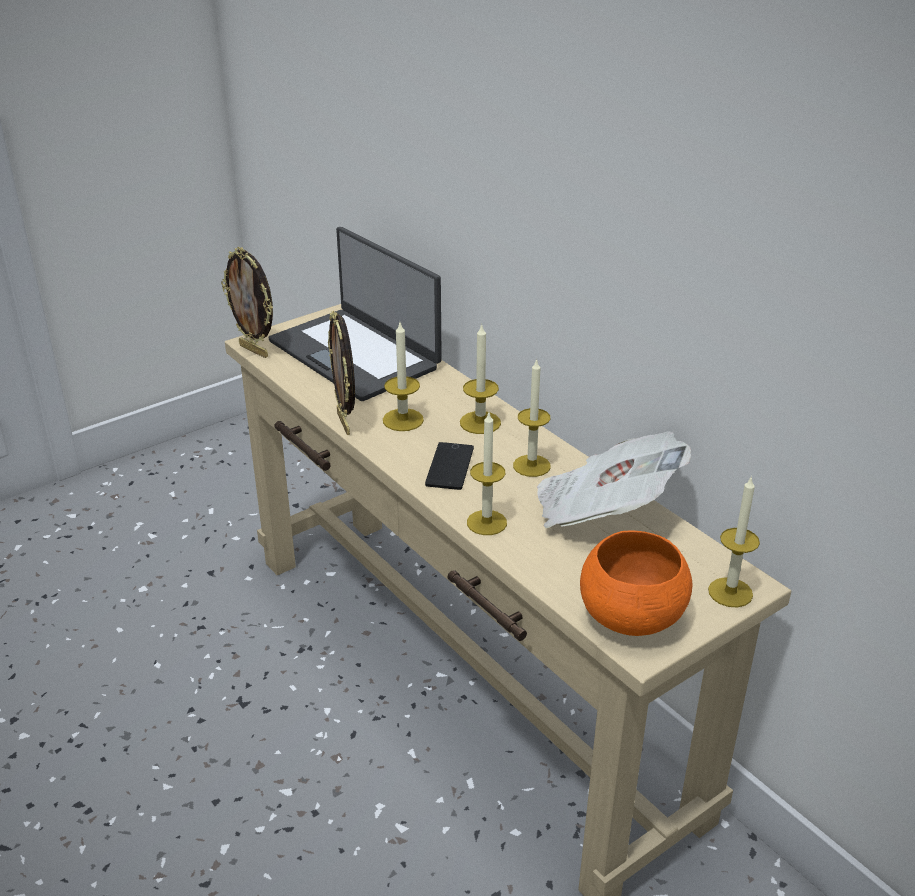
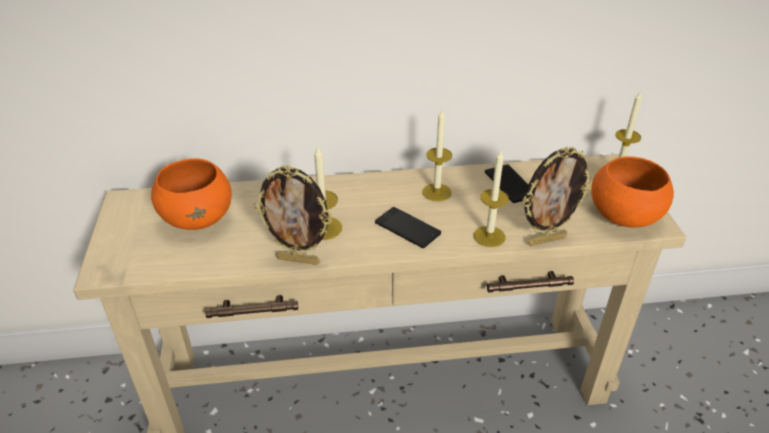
camera: 60 degrees left, 5 degrees up
(255, 350) = (119, 274): picture frame -> picture frame (546, 239)
(355, 354) = (198, 218): laptop -> orange bowl
(480, 422) = (363, 194): candle -> none
(603, 511) = (510, 184): newspaper -> phone

